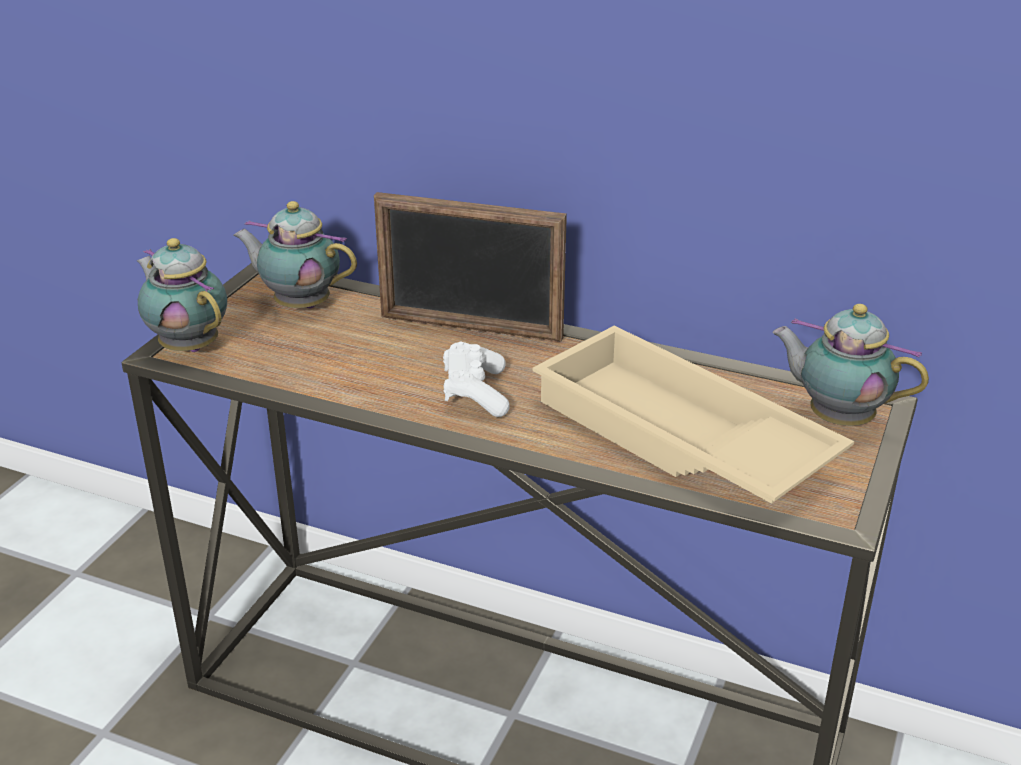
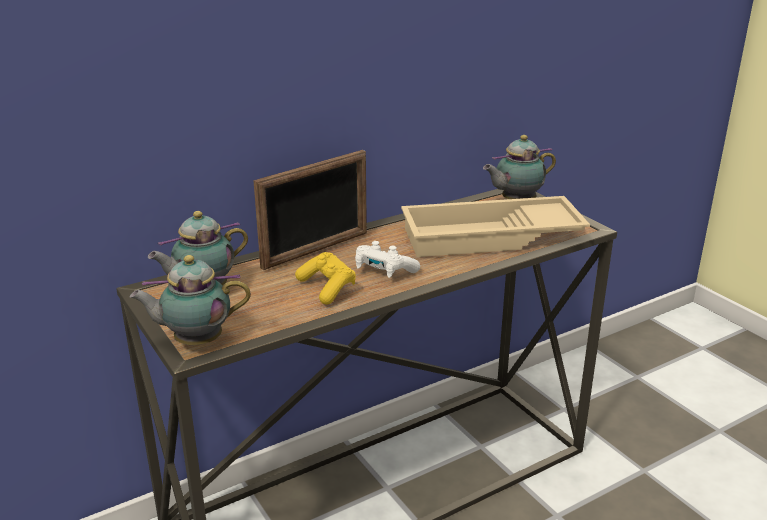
camera: 55 degrees left, 5 degrees down
(384, 372) = (327, 288): none -> yellow game controller

